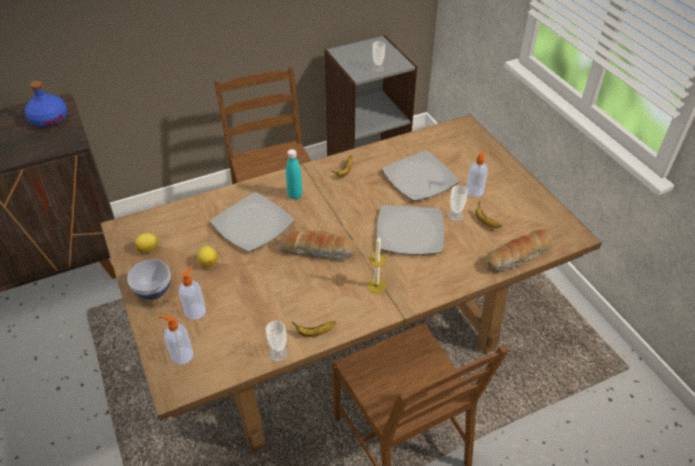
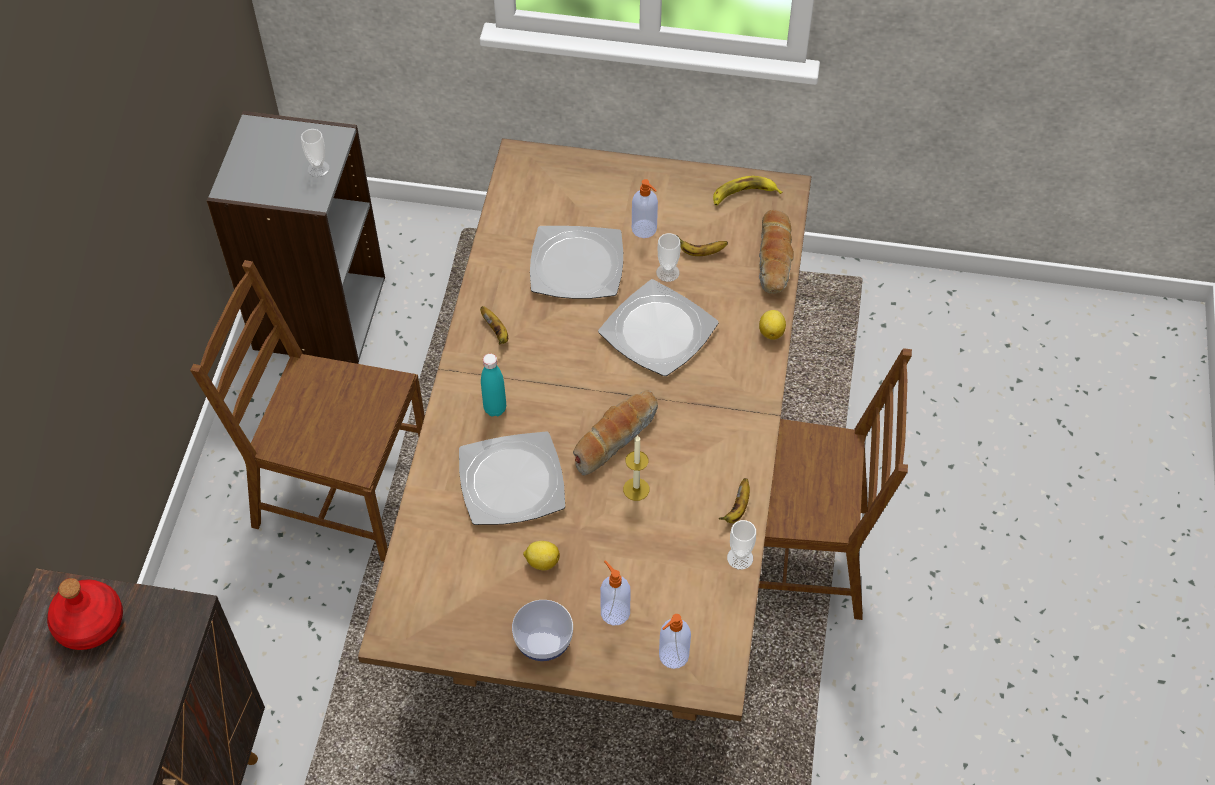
camera: 55 degrees left, 10 degrees up
(49, 119) = (89, 623): blue bottle -> red bottle
(149, 249) = (461, 618): lemon -> lemon (771, 332)
(376, 286) = (714, 413): candle -> candle (636, 489)
(548, 219) = (743, 195): none -> banana

